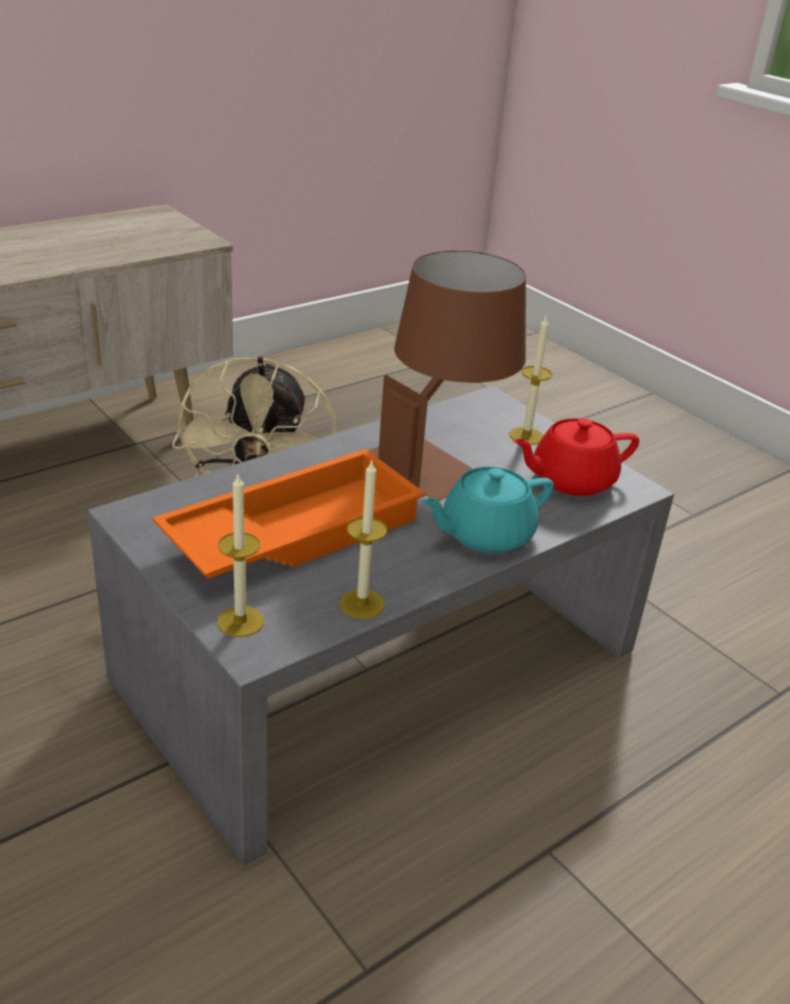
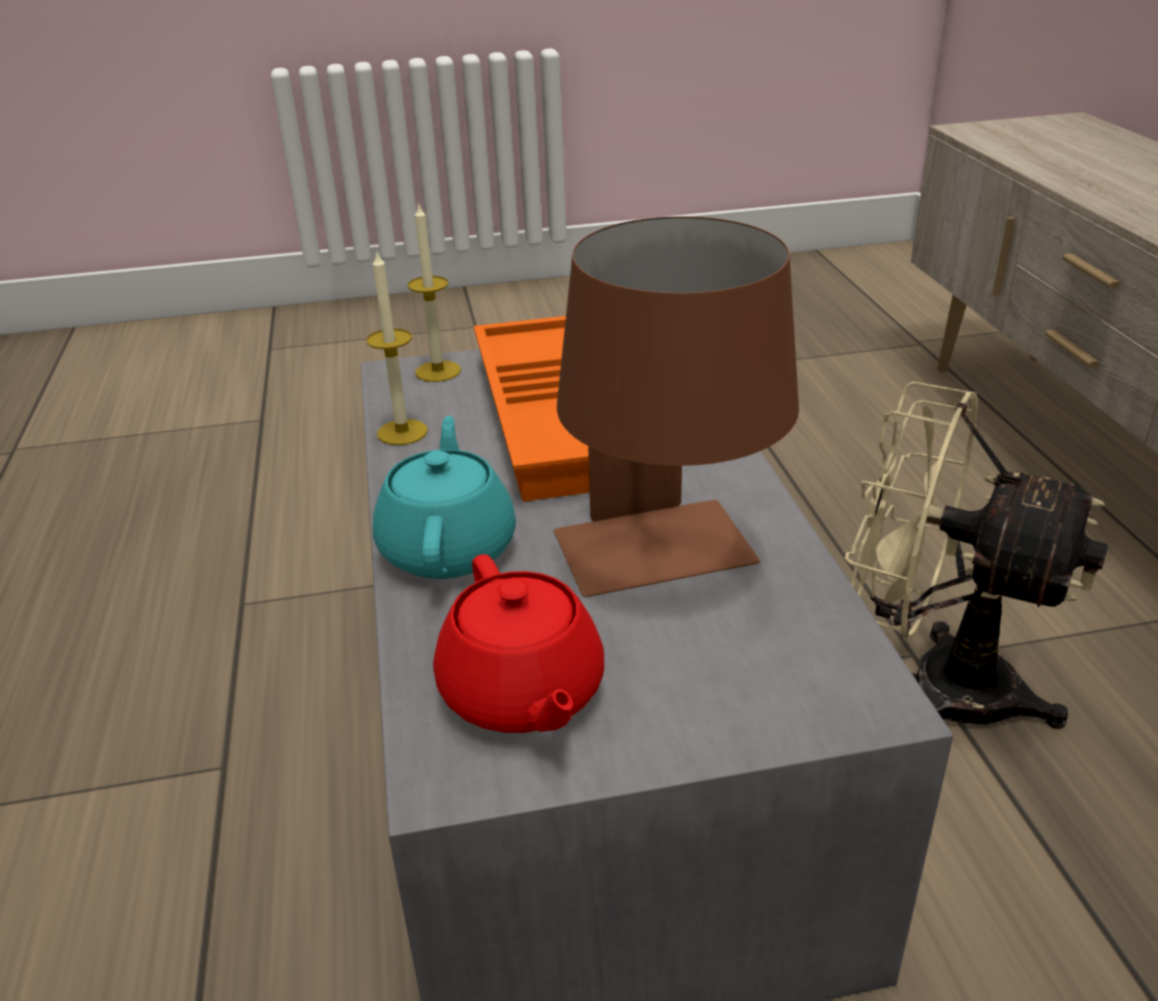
camera: 120 degrees right, 0 degrees up
(526, 436) = (702, 697): candle -> none
(570, 480) = (522, 694): red teapot -> red teapot turned 150 degrees clockwise

